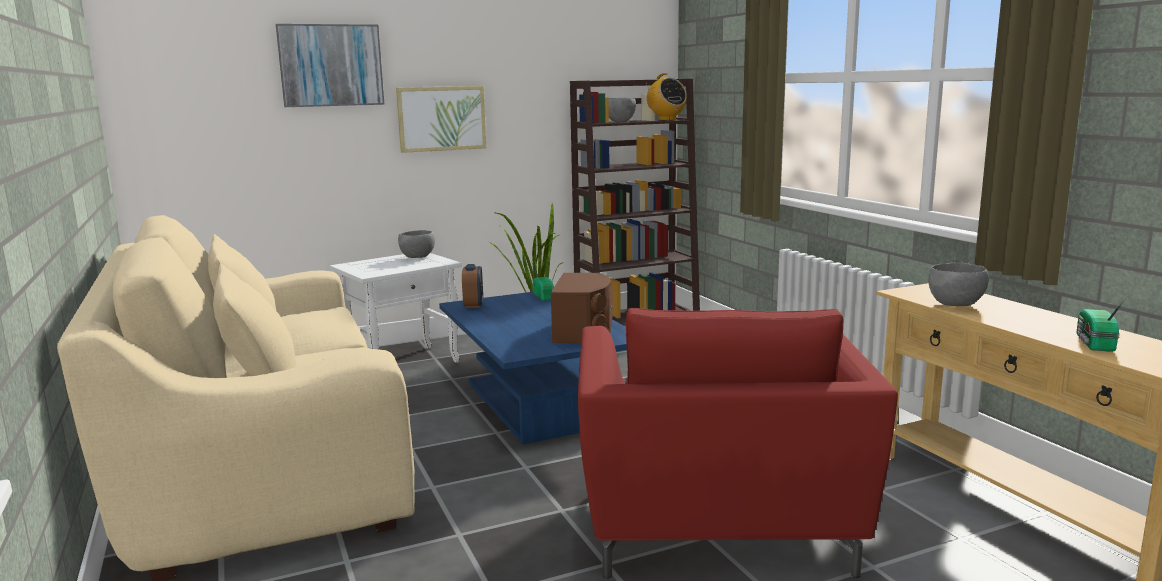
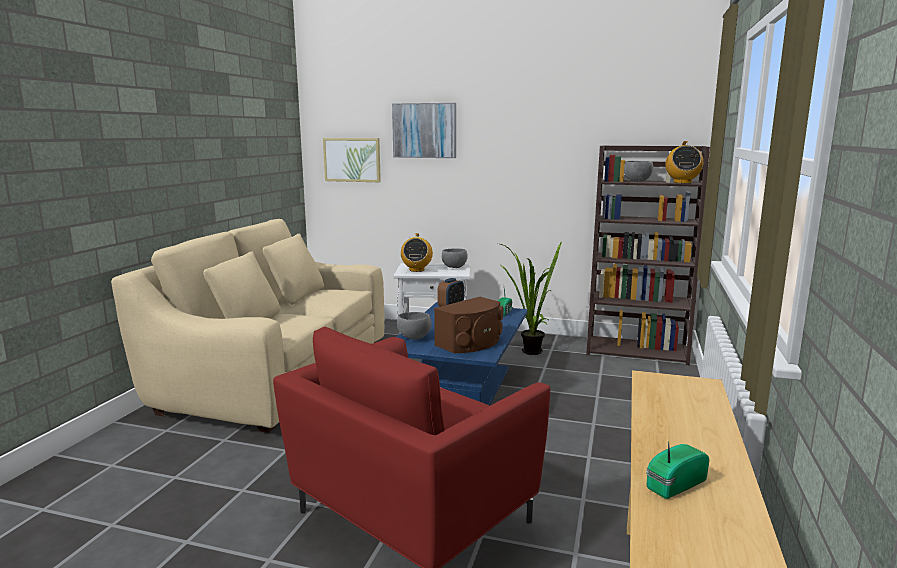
camera: 40 degrees right, 0 degrees up
(376, 268) = (416, 270): none -> radio
(441, 118) = (496, 170): picture -> picture (352, 159)
(956, 305) = (661, 404): grey bowl -> grey bowl (414, 338)

